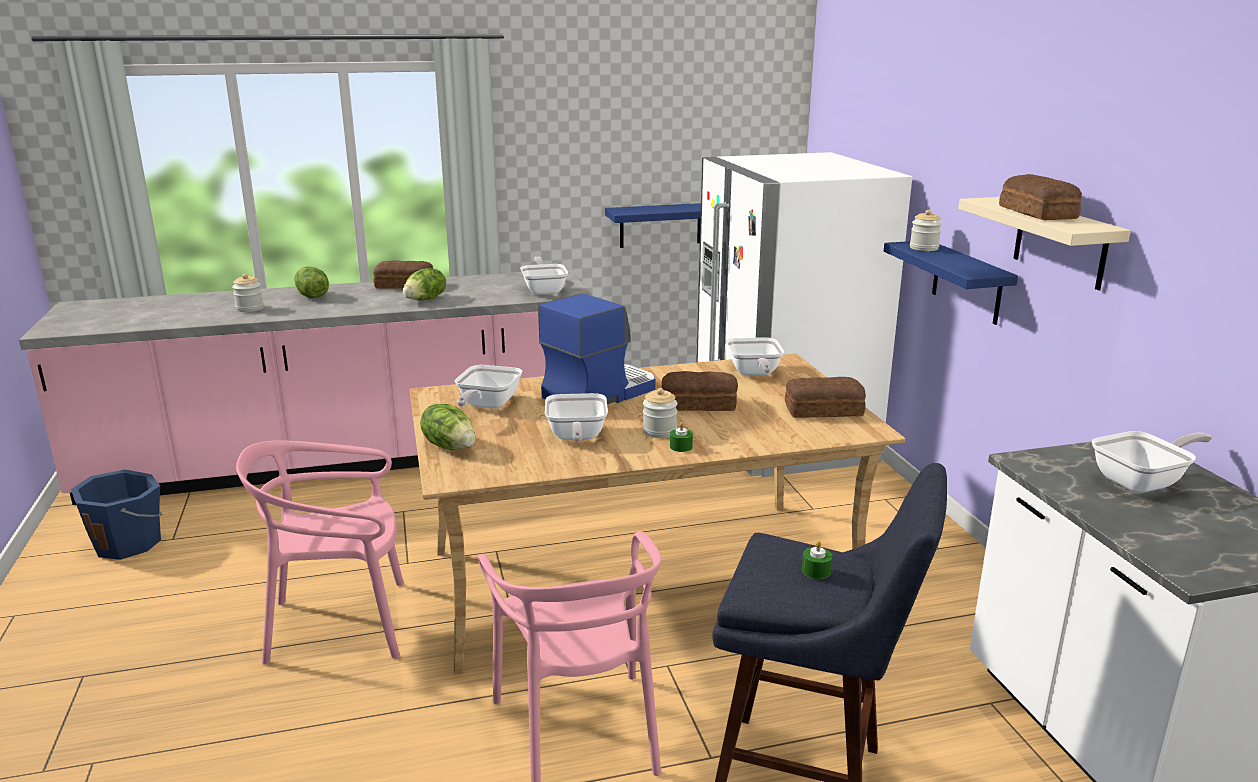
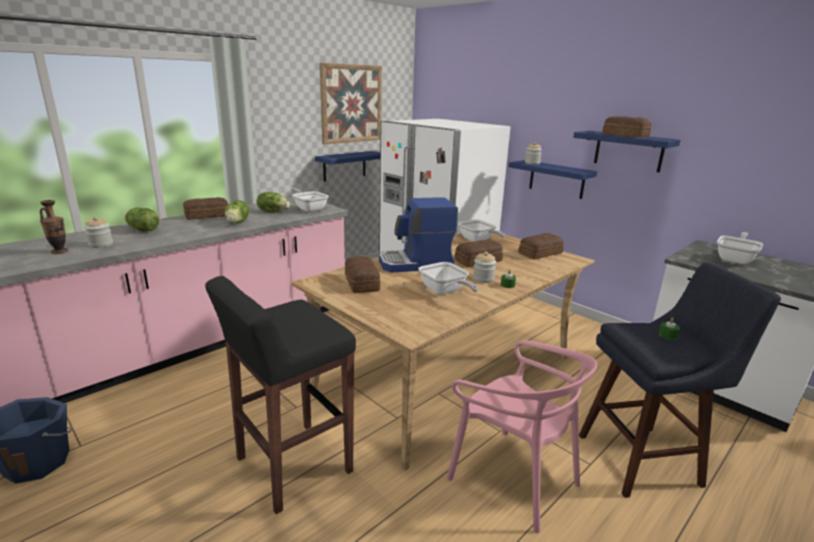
camera: 30 degrees left, 0 degrees up
(204, 311) = (59, 252): none -> vase
(340, 625) = (292, 466): pink chair -> black stool
(450, 446) = (378, 313): lettuce -> lettuce (273, 212)
(486, 405) = (361, 283): frying pan -> bread
(599, 393) = (416, 264): coffee machine -> coffee machine turned 120 degrees counterclockwise
(677, 125) = (351, 104): none -> picture
(1060, 242) = (628, 151): beige shelf -> blue shelf

